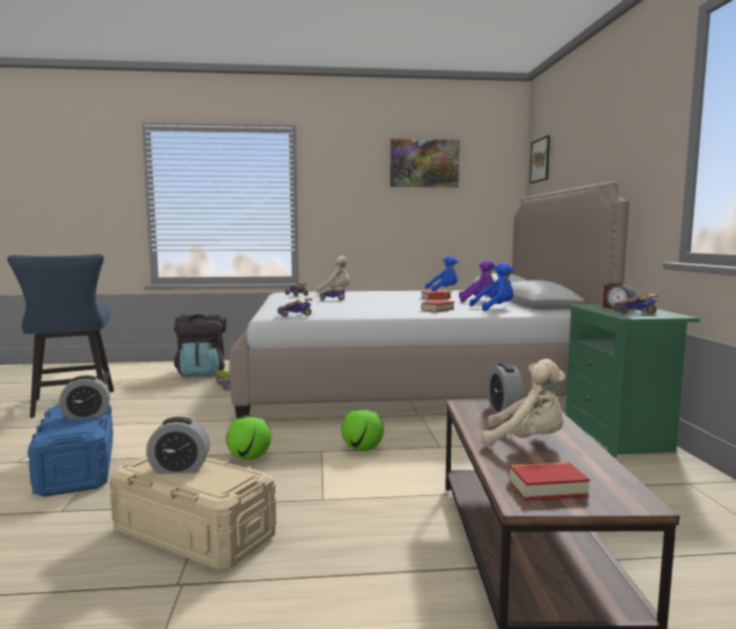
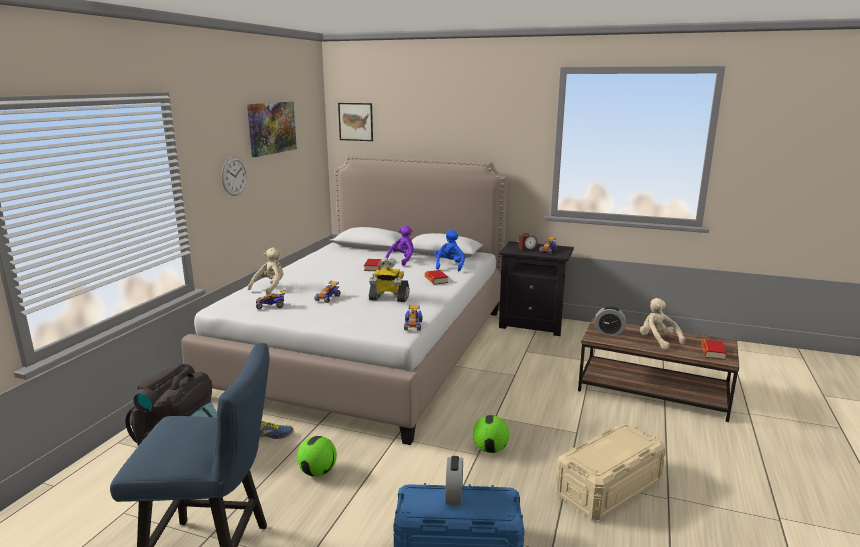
camera: 65 degrees left, 10 degrees up
(179, 469) = (608, 452): alarm clock -> none
(357, 306) = (388, 298): none -> toy robot
(362, 449) = (502, 401): football -> football (318, 472)
(363, 200) = (234, 176): none -> wall clock
(443, 290) = (319, 254): blue plush toy -> none
(526, 442) = (657, 341): beige plush toy -> beige plush toy turned 75 degrees counterclockwise
(619, 437) = (533, 324): green nightstand -> black nightstand

